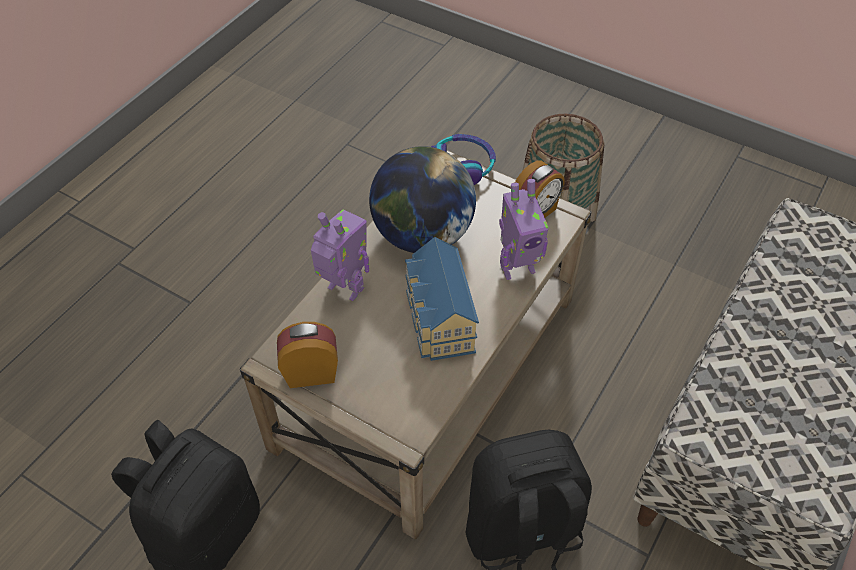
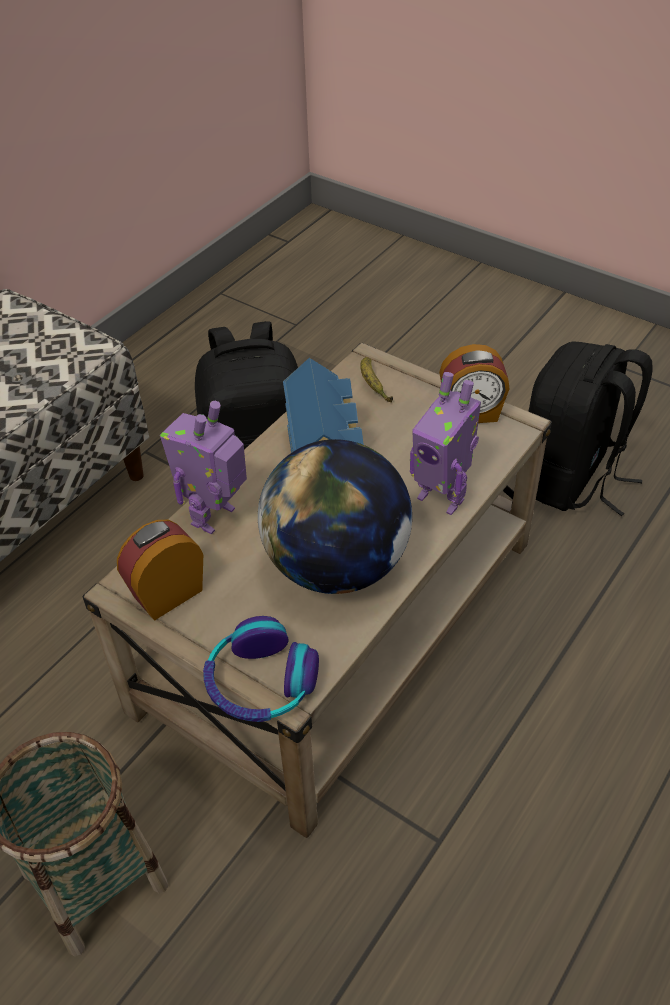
camera: 175 degrees left, 5 degrees down
(400, 404) = (373, 385): none -> banana
(516, 267) = (215, 517): toy robot -> toy robot turned 45 degrees counterclockwise

